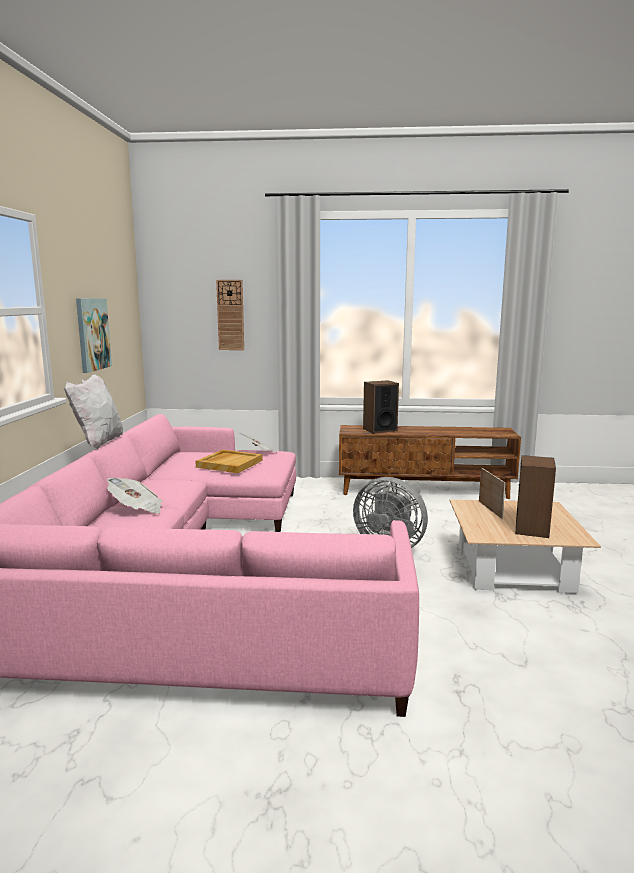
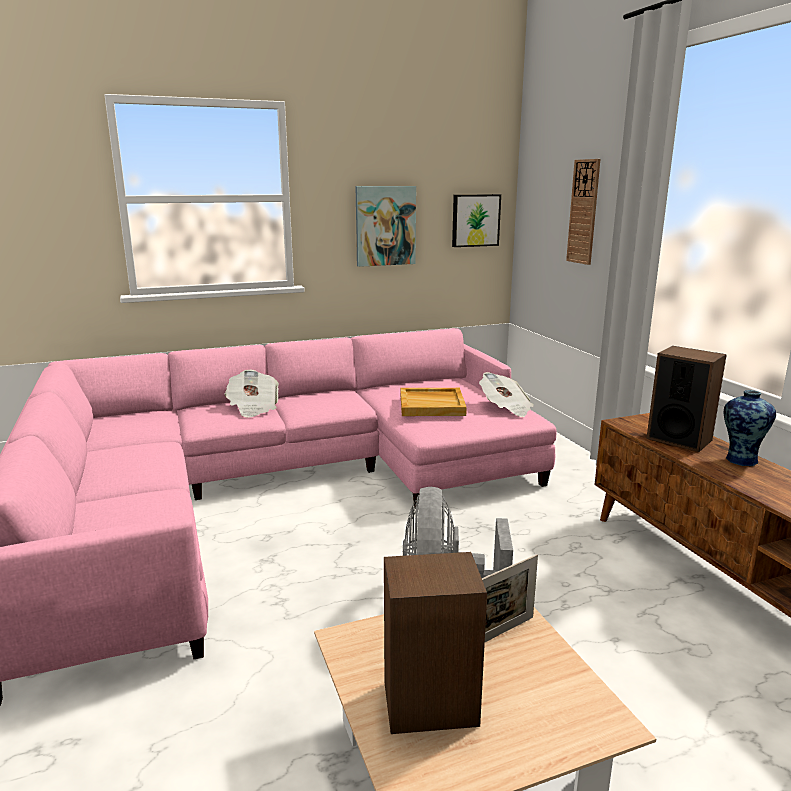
camera: 65 degrees right, 5 degrees up
(98, 442) = (309, 337): white pillow -> none
(128, 326) = (475, 220): none -> picture
(411, 428) = (740, 460): none -> vase

